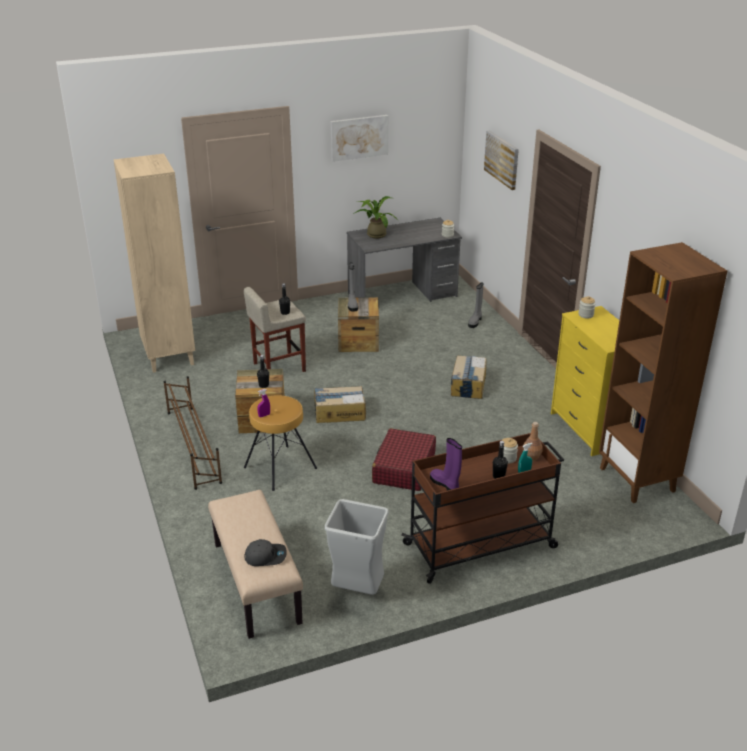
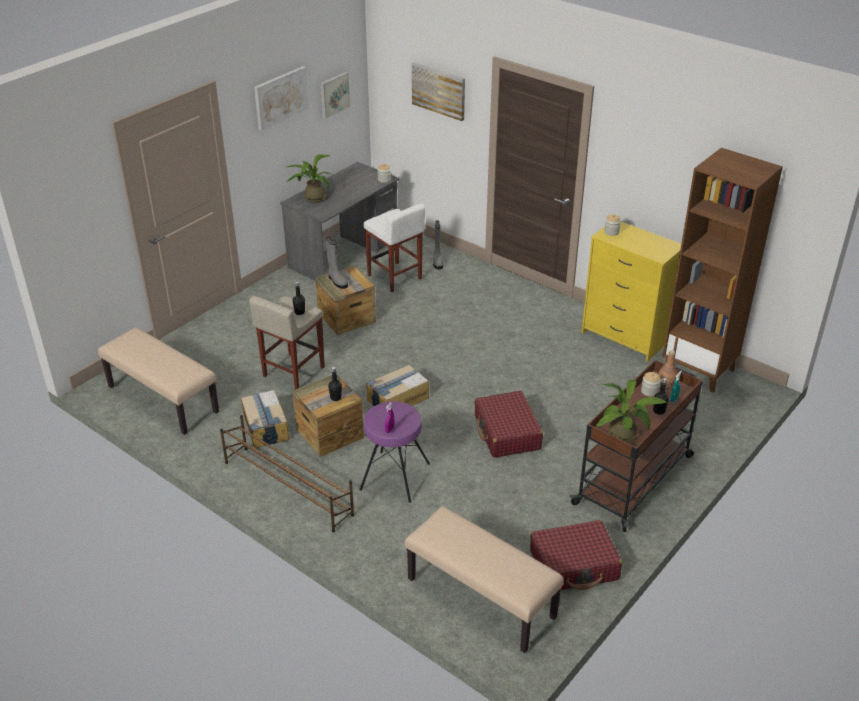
camera: 30 degrees left, 5 degrees up
(168, 356) = (162, 399): beige bookcase -> beige bench
(265, 556) = (516, 568): grey cap -> none
(280, 467) = (394, 476): brown stool -> purple stool
(358, 591) = (574, 565): grey trash can -> red suitcase
(420, 148) = (333, 94): none -> picture
(427, 323) = (395, 277): none -> white stool
(445, 484) = (625, 436): purple boot -> potted plant
(468, 385) = (488, 329): cardboard box -> cardboard box (265, 427)

